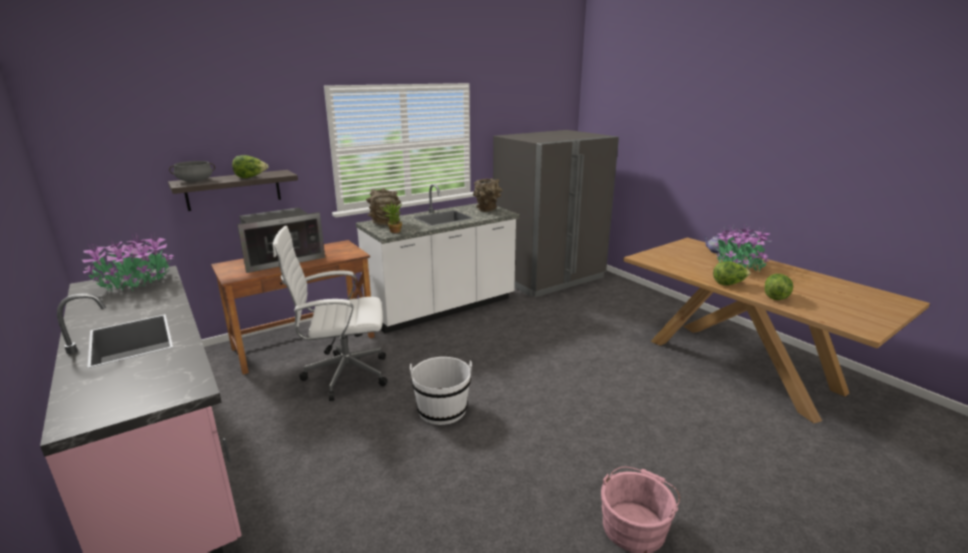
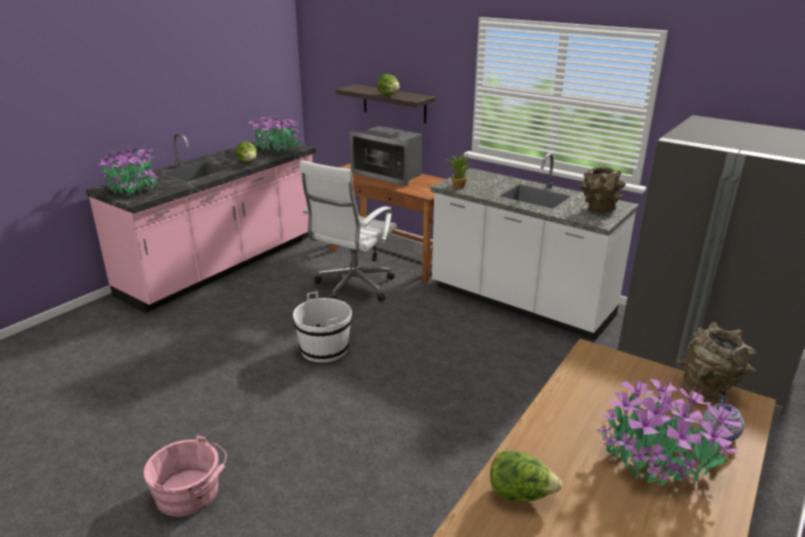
camera: 70 degrees right, 5 degrees up
(126, 392) = (133, 188): none -> potted plant
(195, 181) = (362, 88): grey cooking pot -> none
(342, 375) = (352, 288): white office chair -> white office chair turned 120 degrees counterclockwise
(385, 223) = (480, 178): brown vase -> brown vase (709, 390)
(729, 284) = (543, 441): lettuce -> lettuce (248, 162)

